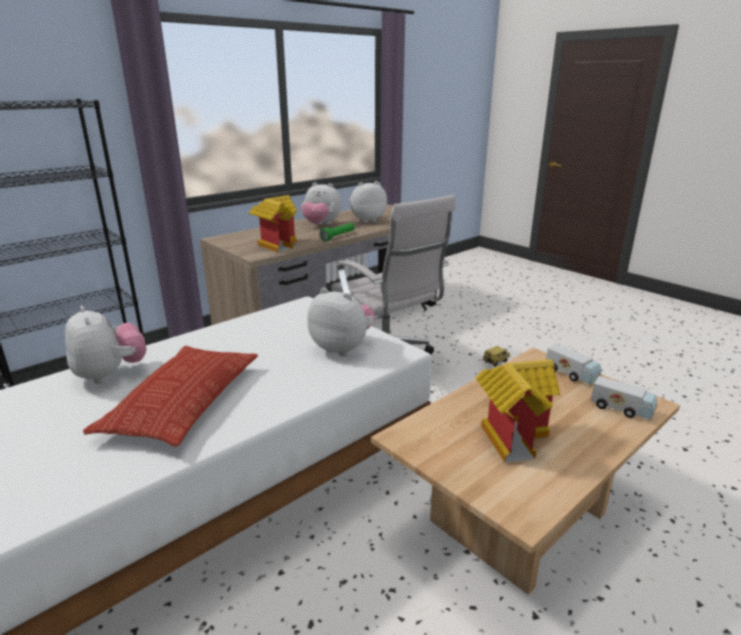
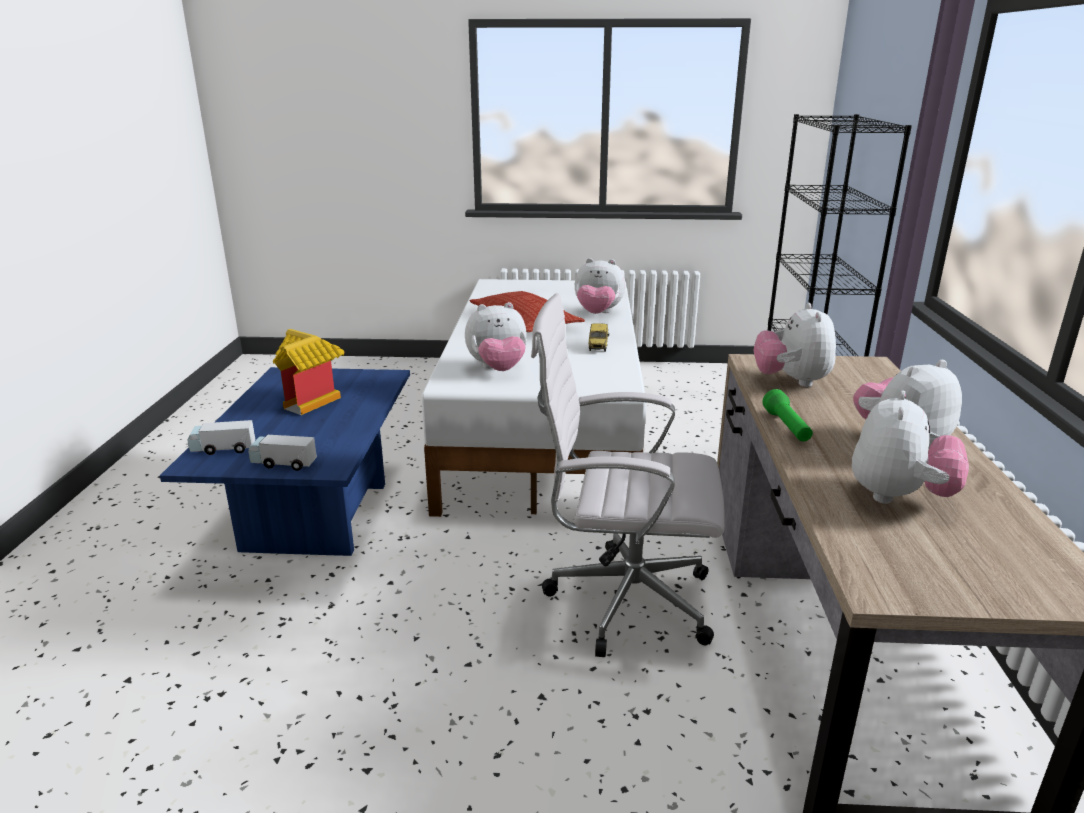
camera: 135 degrees right, 0 degrees up
(276, 244) = (791, 381): toy house -> plush toy
(495, 362) = (483, 703): toy car -> toy car (598, 347)
(518, 517) = (316, 516): beige coffee table -> blue coffee table

